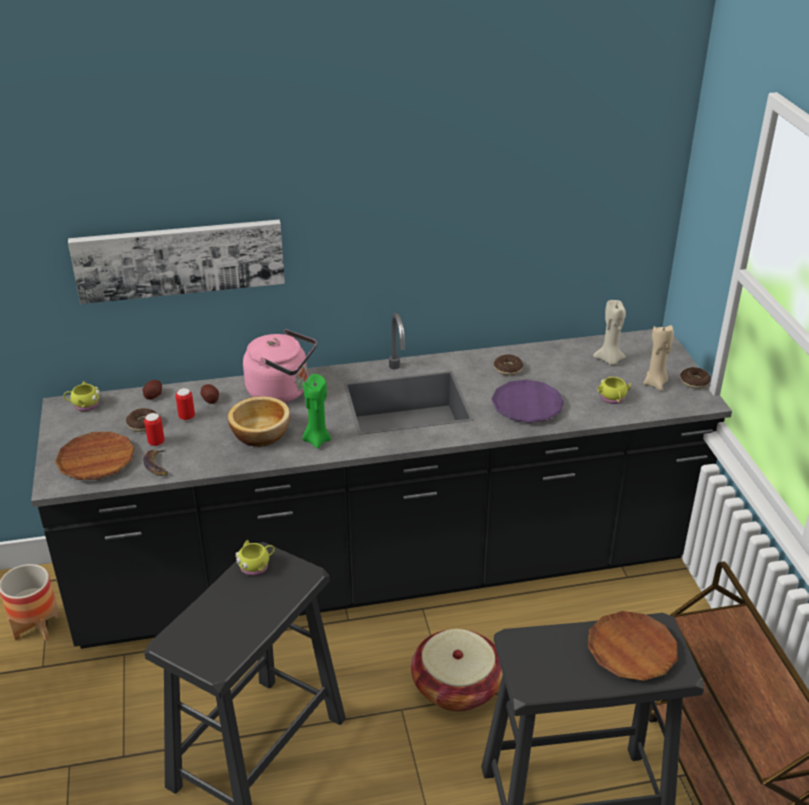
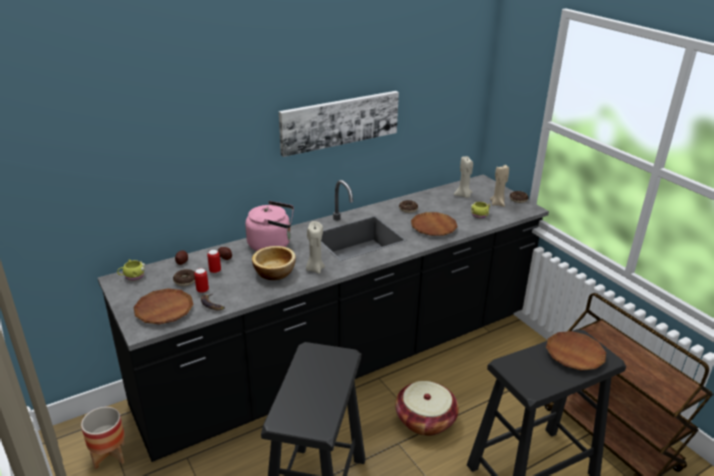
camera: 20 degrees left, 5 degrees down
(179, 259) = (194, 158): picture -> picture (339, 121)
(256, 566) = (310, 357): yellow mug -> none
(316, 440) = (315, 269): green candle -> beige candle
(527, 406) = (433, 227): purple plate -> brown plate

